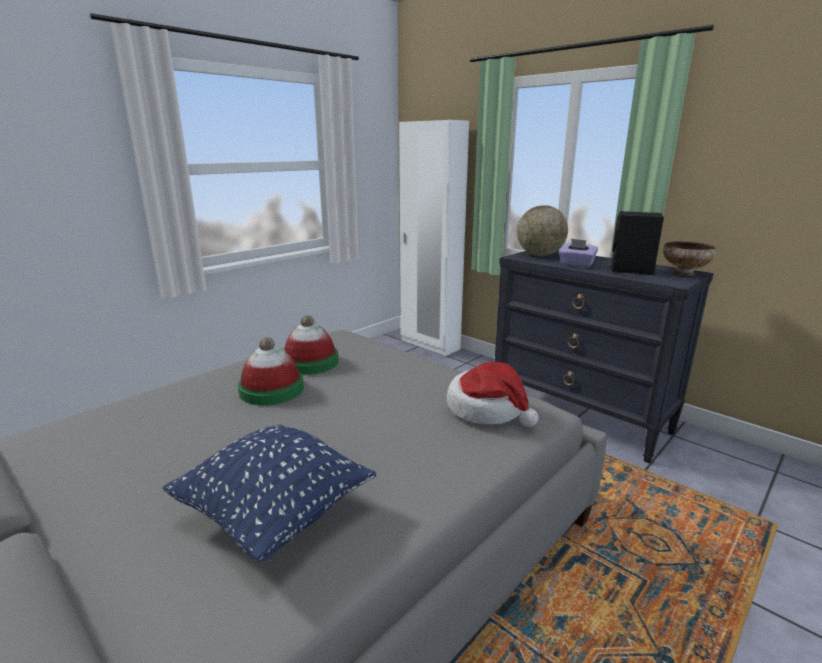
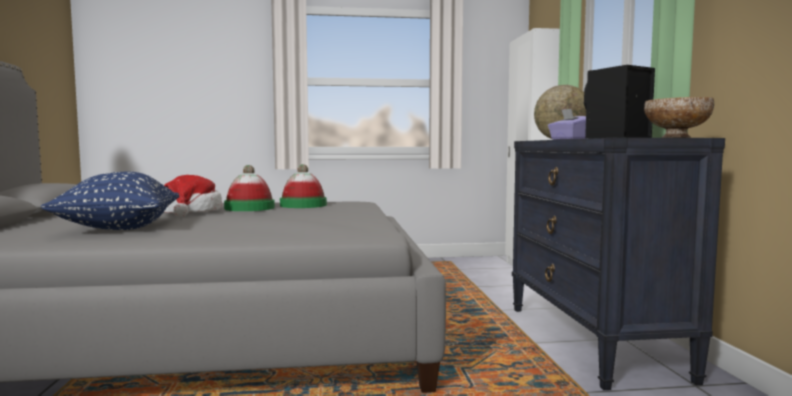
camera: 40 degrees right, 15 degrees down
(487, 409) = (335, 225): hat -> hat (191, 212)

